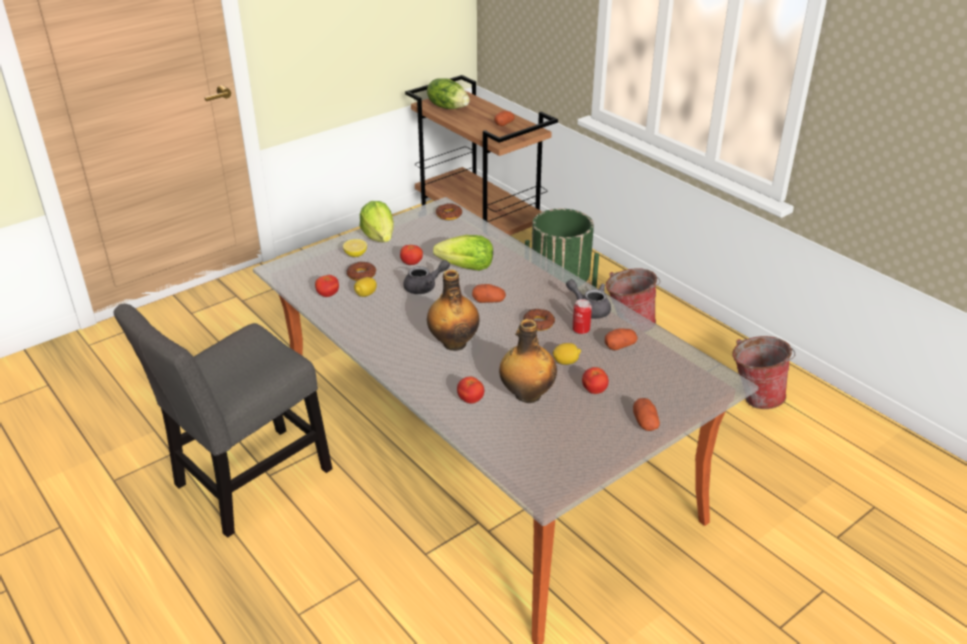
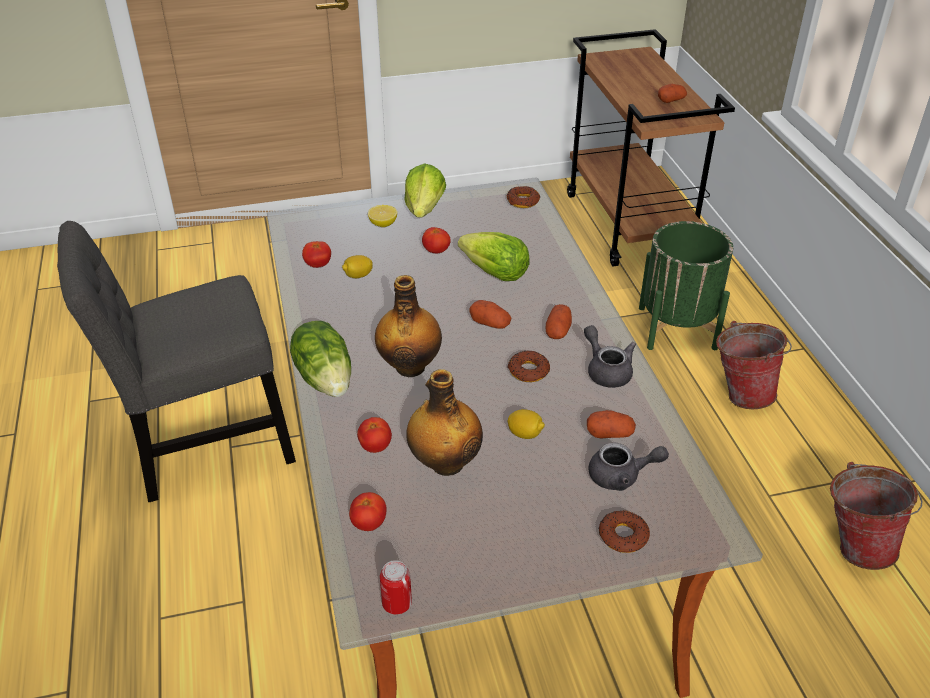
camera: 25 degrees right, 5 degrees up
(361, 275) = (371, 250): donut -> donut (623, 536)
(425, 287) = (429, 285): grey teapot -> grey teapot (621, 476)
(448, 107) = (618, 66): lettuce -> lettuce (326, 378)
(581, 330) = (575, 396): can -> can (397, 603)
(594, 390) = (532, 485): tomato -> tomato (369, 523)
(645, 422) = (566, 553): potato -> potato (558, 331)

